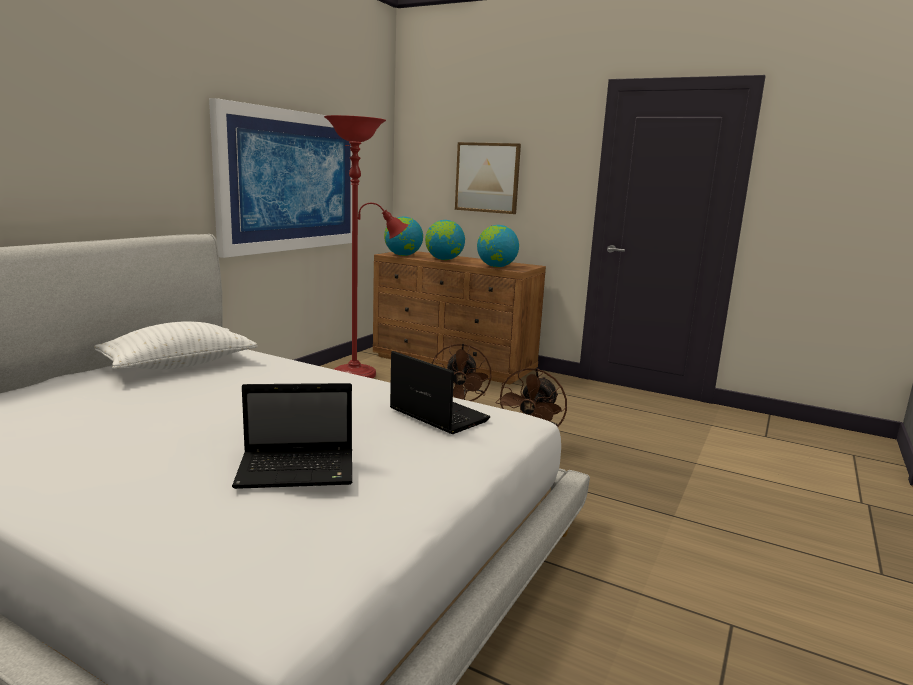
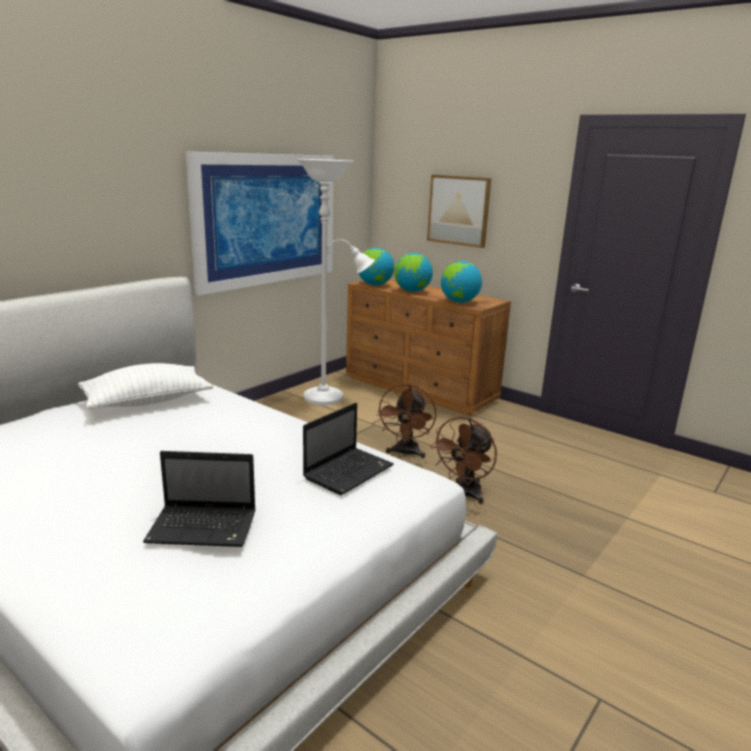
camera: 10 degrees right, 5 degrees up
(360, 374) = (329, 397): red floor lamp -> white floor lamp
(436, 415) = (349, 471): laptop -> laptop turned 75 degrees clockwise

